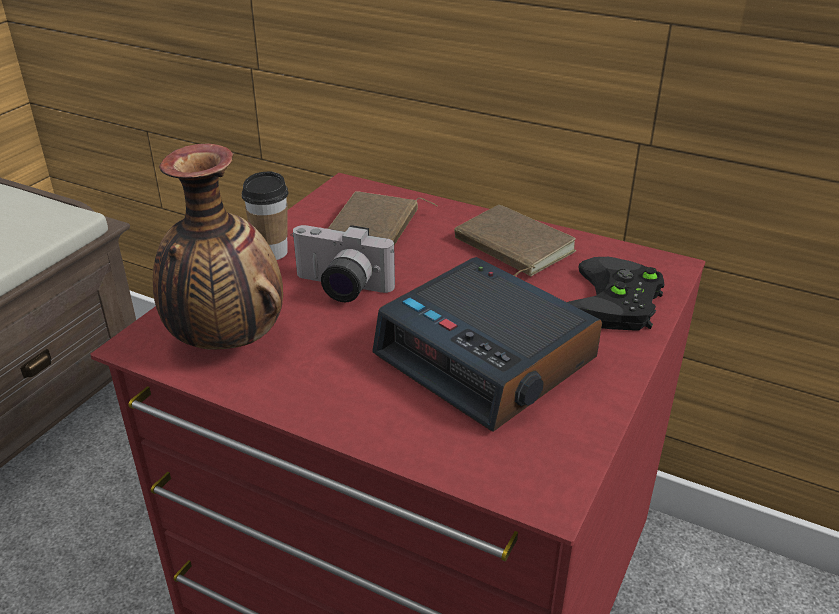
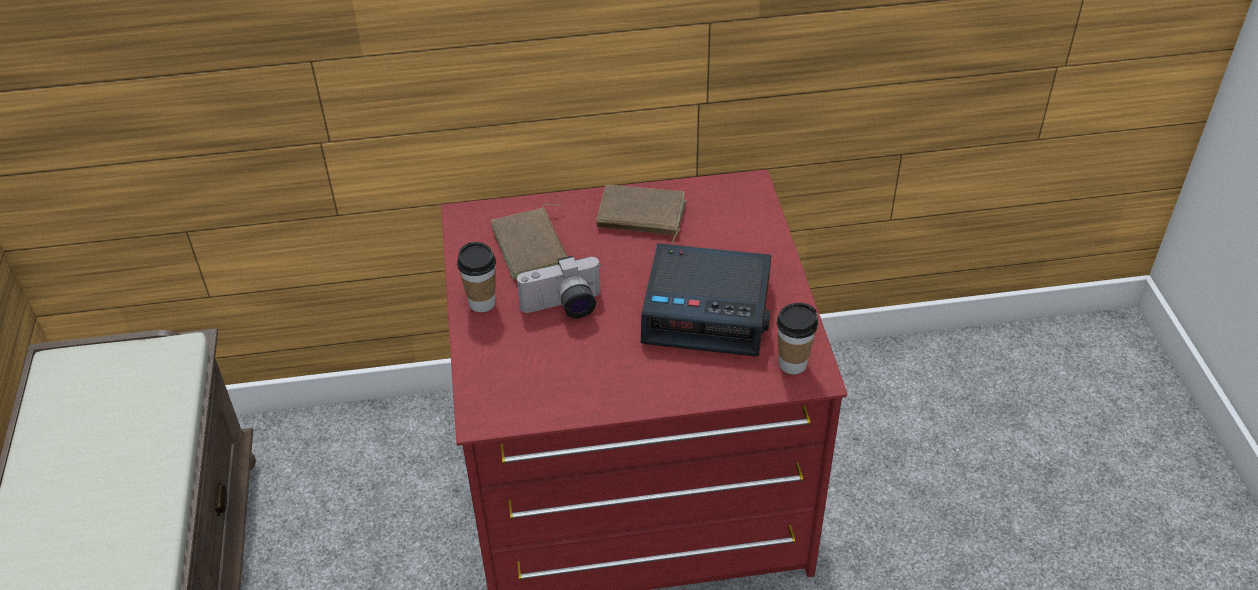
camera: 35 degrees left, 10 degrees up
(226, 340) = (536, 384): vase -> none
(531, 464) = (792, 364): none -> cup
(615, 304) = (745, 232): black game controller -> none

